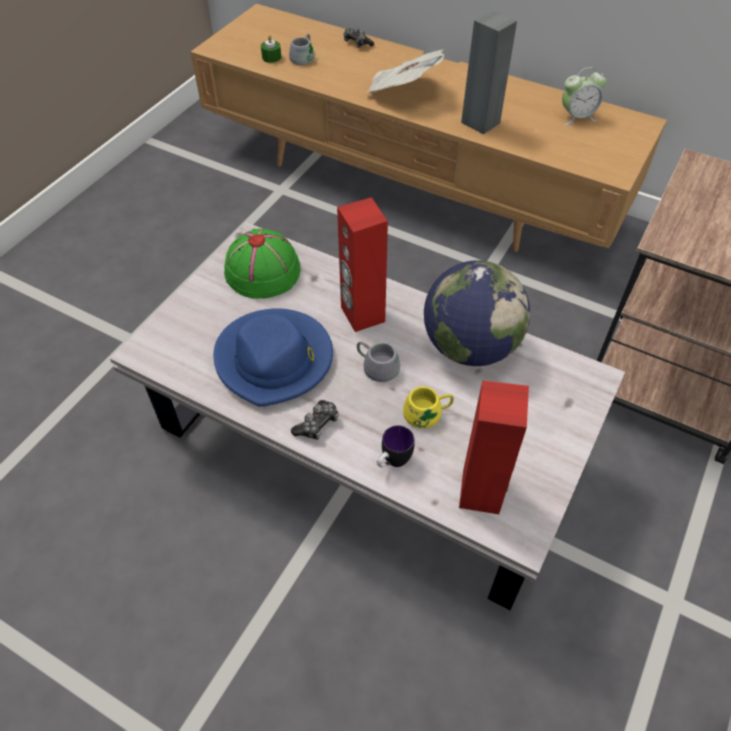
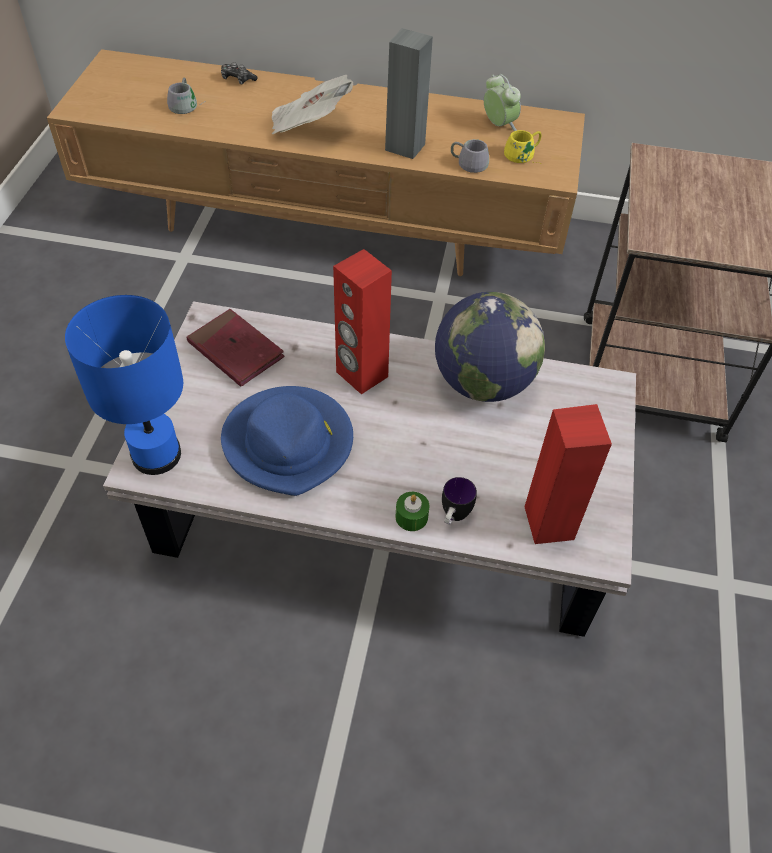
camera: 20 degrees left, 0 degrees up
(162, 342) = (157, 454): none -> blue table lamp
(263, 270) = (236, 351): green hat -> red book
(271, 57) = (147, 110): green candle -> green candle (411, 517)
(317, 424) = (362, 499): game controller -> none
(379, 363) = (399, 421): grey mug -> grey mug (469, 161)
(428, 416) = (470, 462): yellow mug -> yellow mug (524, 156)
(577, 117) = (498, 125): alarm clock -> alarm clock turned 90 degrees counterclockwise

